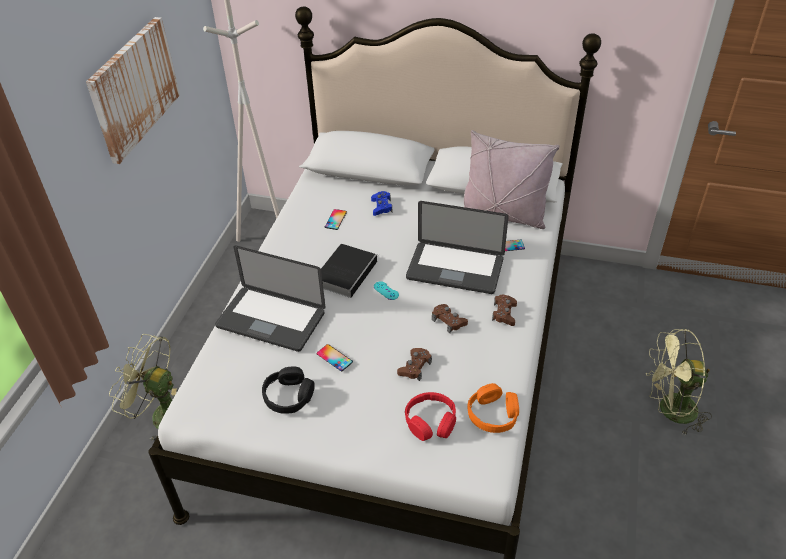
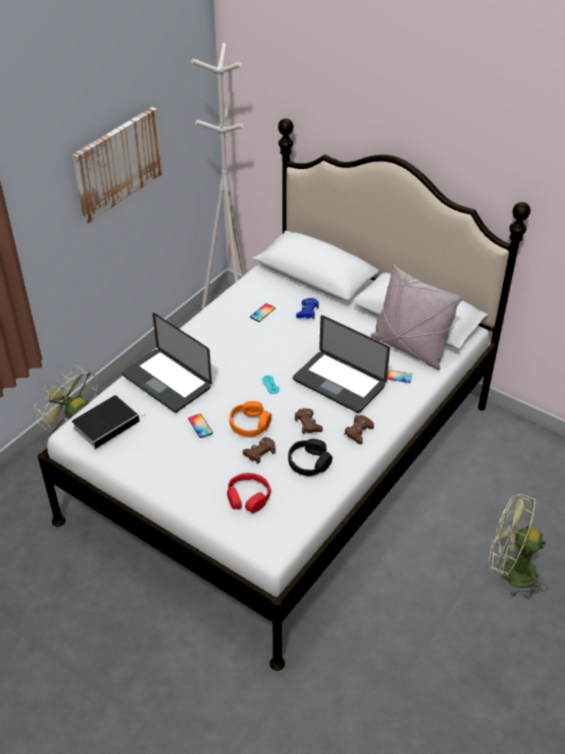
camera: 20 degrees right, 0 degrees up
(289, 396) = (150, 444): black headphones -> black headphones (309, 462)
(346, 272) = (247, 360): book -> book (107, 423)
(493, 414) = (300, 508): orange headphones -> orange headphones (250, 424)

